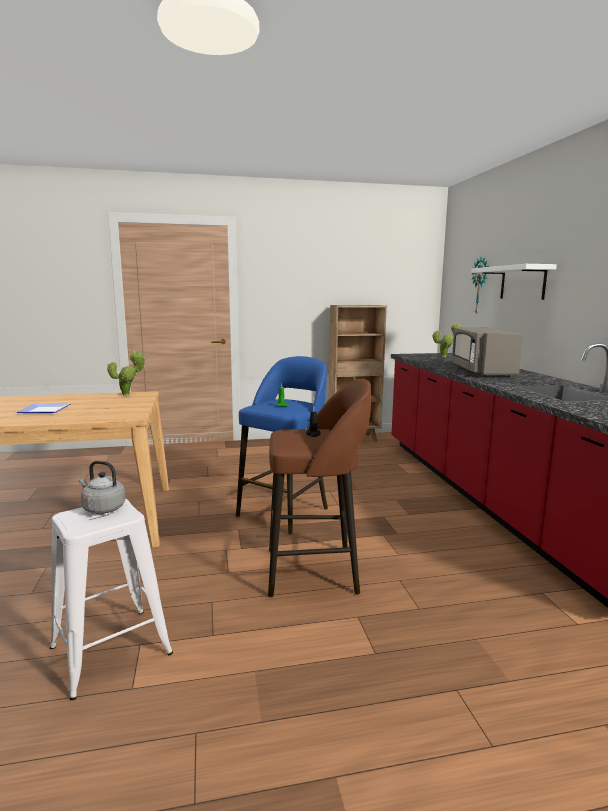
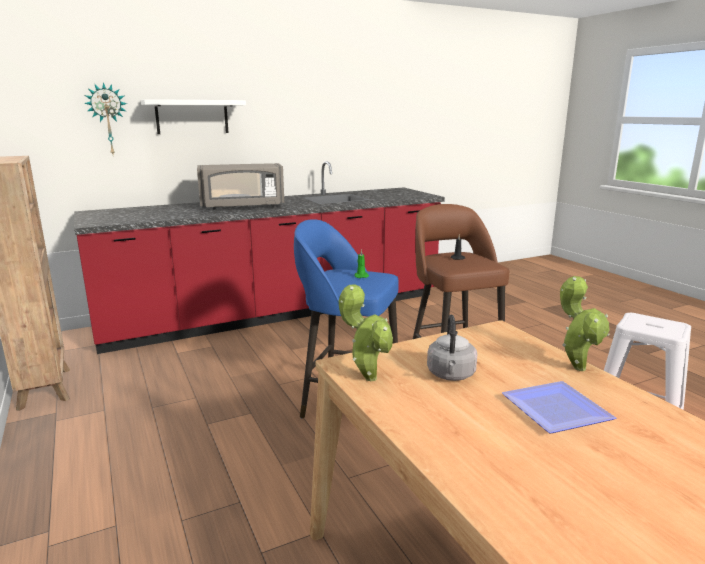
camera: 105 degrees left, 5 degrees up
(102, 508) = (644, 326): grey kettle -> grey kettle (451, 375)
(445, 356) = (120, 213): potted plant -> potted plant (577, 366)

